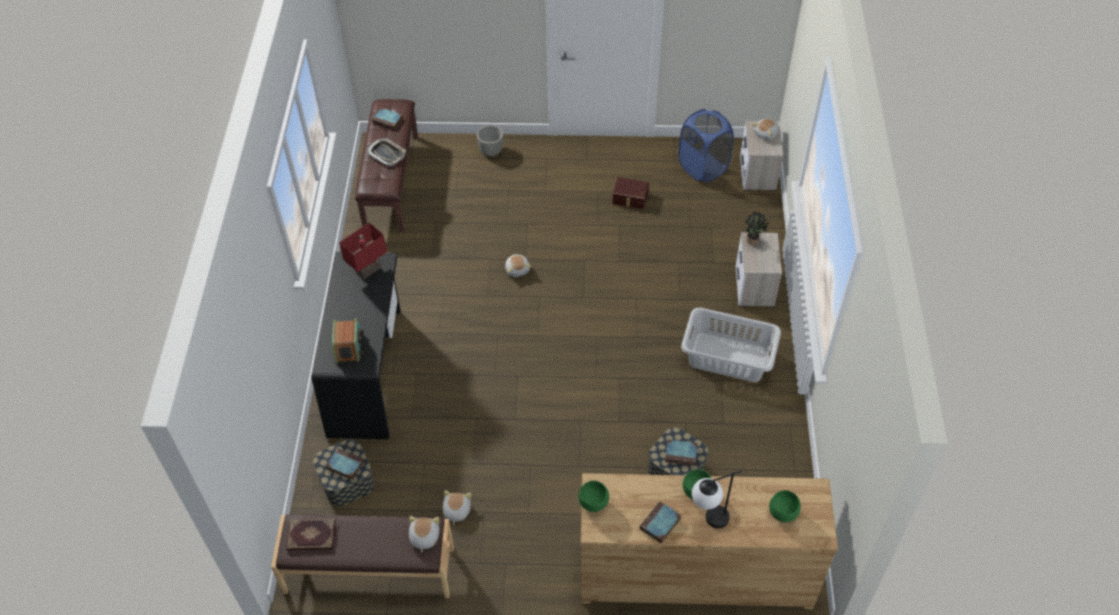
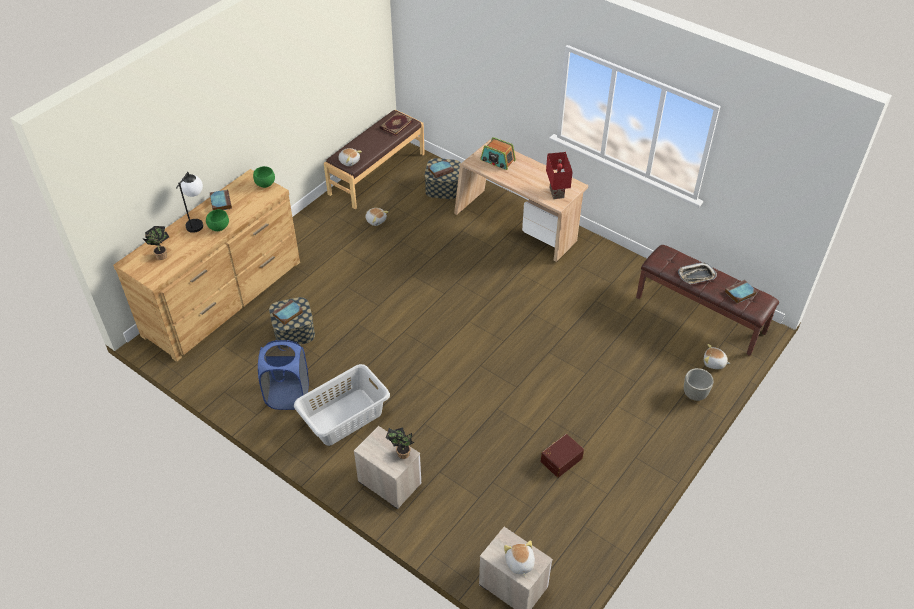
camera: 125 degrees right, 5 degrees down
(368, 371) = (516, 227): black desk -> beige desk
(517, 269) = (541, 342): plush toy -> plush toy (714, 363)
(703, 167) = (556, 543): blue laundry basket -> blue laundry basket (288, 395)
(782, 513) = (161, 255): green bowl -> potted plant

